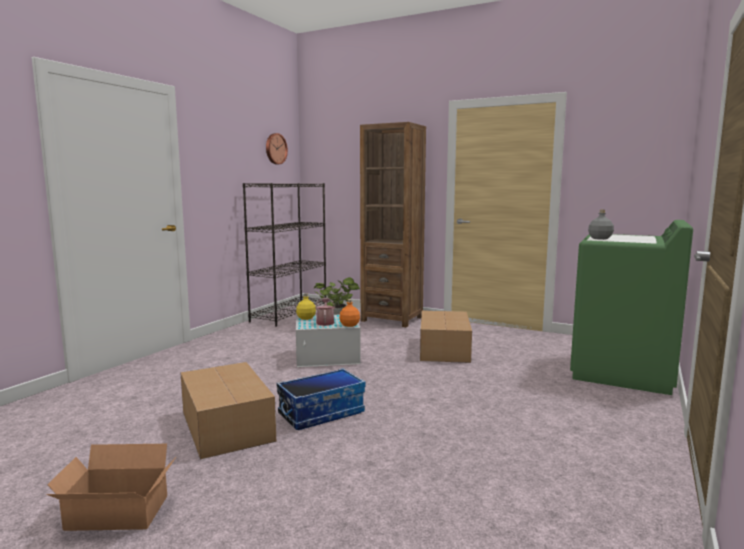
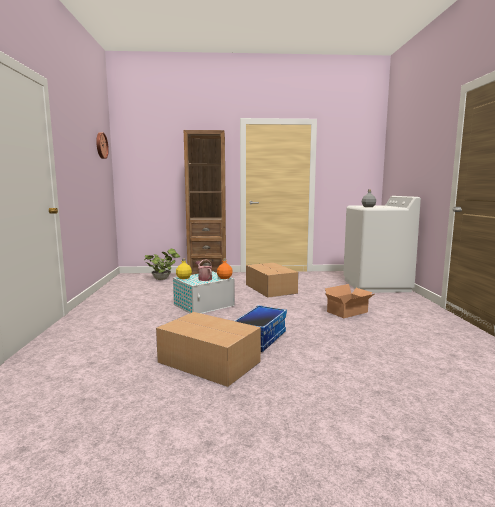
camera: 30 degrees left, 0 degrees up
(118, 515) = (232, 439): cardboard box -> cardboard box (349, 312)
(289, 314) = (124, 282): black bookcase -> none
(622, 372) = (376, 285): green washing machine -> white washing machine

